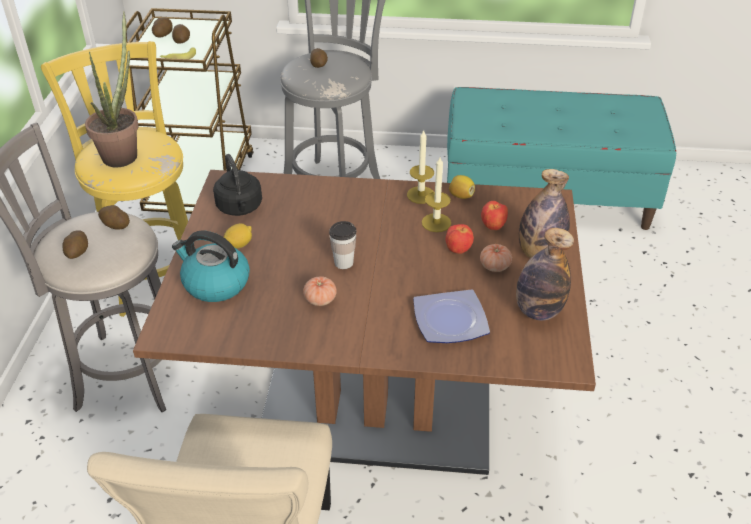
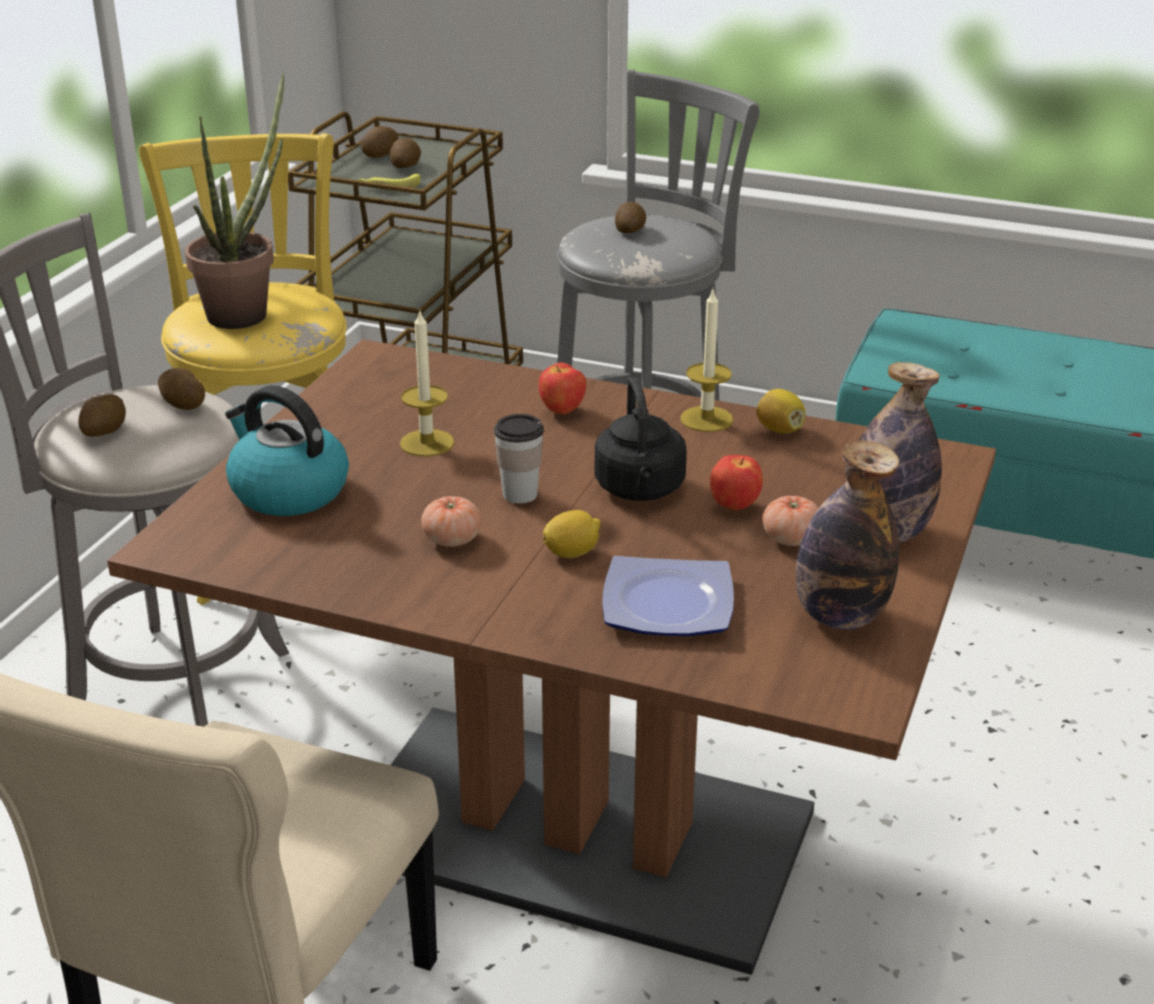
camera: 15 degrees right, 10 degrees down
(239, 244) = (356, 444): lemon -> lemon (572, 553)
(240, 208) = (383, 396): black kettle -> black kettle (640, 490)
(436, 222) = (714, 461): candle -> candle (427, 443)
(493, 227) = (817, 482): apple -> apple (562, 411)

